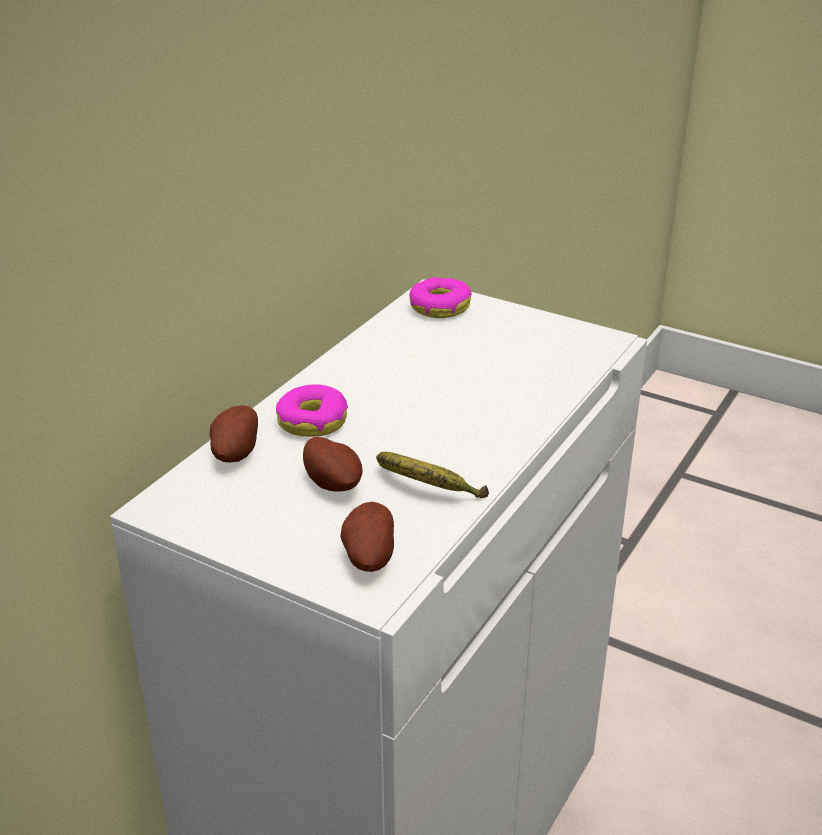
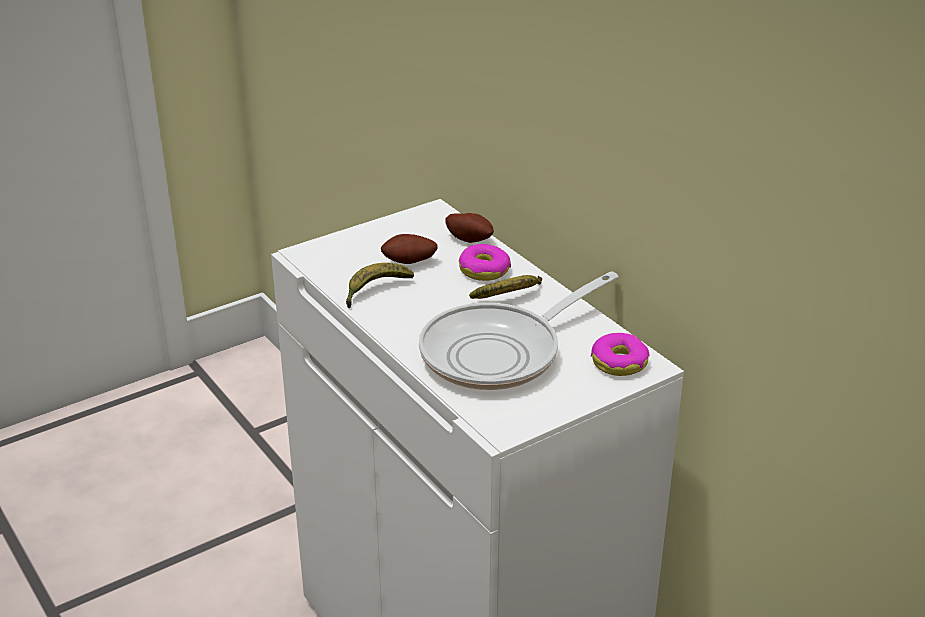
camera: 115 degrees right, 0 degrees up
(362, 389) = (510, 296): none -> banana
(367, 557) = (333, 258): potato -> none
(482, 369) = (500, 352): none -> frying pan

